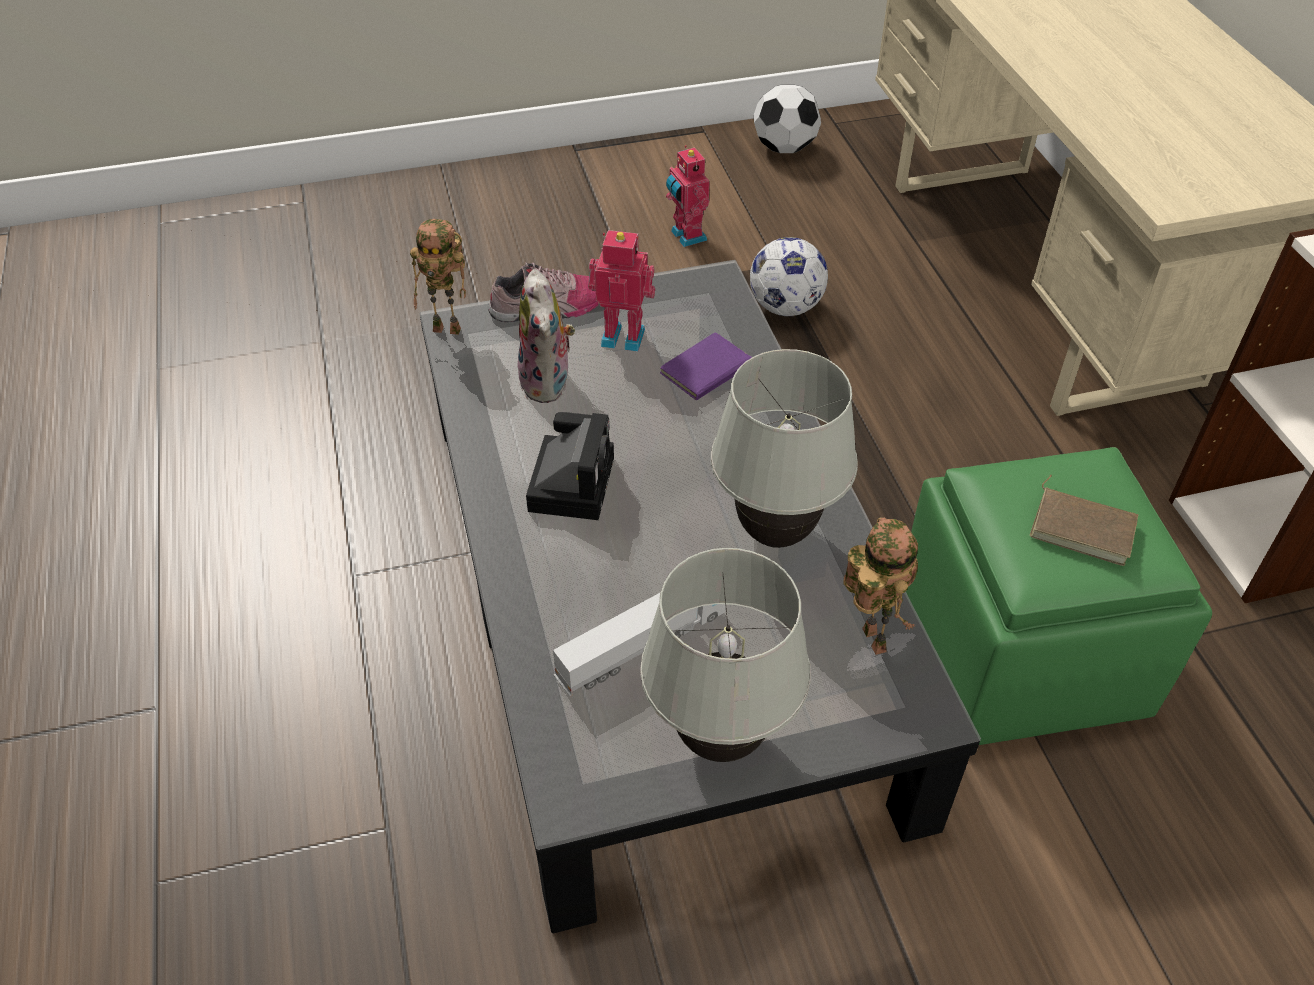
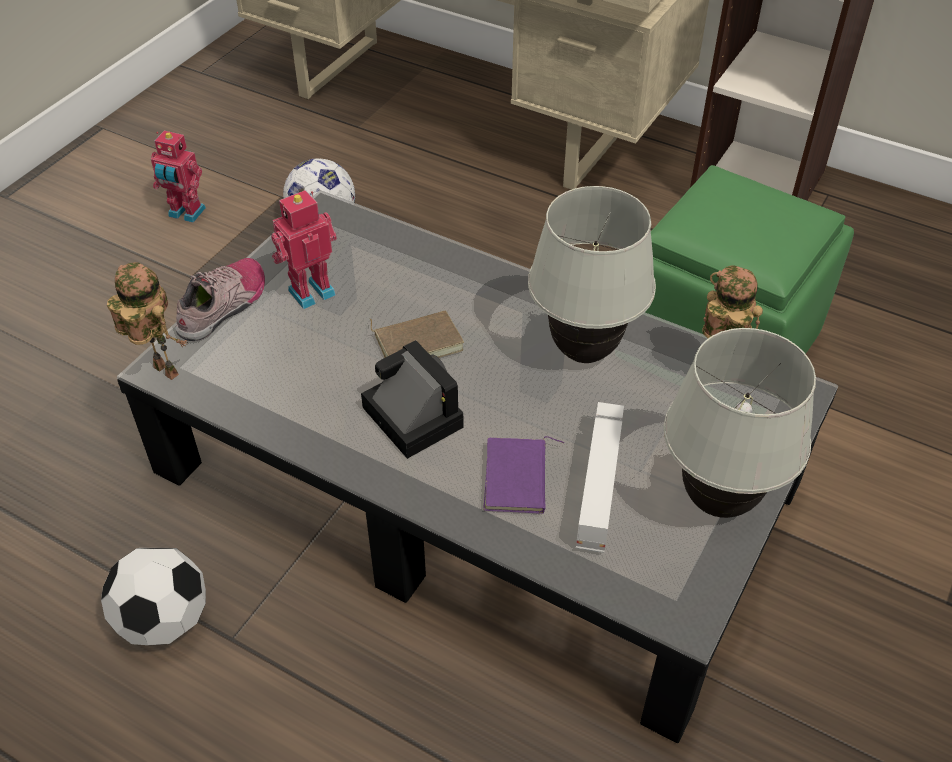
camera: 45 degrees left, 0 degrees up
(449, 328) = (161, 372): toy robot -> toy robot turned 105 degrees counterclockwise
(549, 383) = (299, 359): plush toy -> none
(708, 372) = (404, 277): purple book -> purple book (518, 479)
(784, 148) = (184, 109): football -> football (165, 620)
(1083, 527) = (761, 220): brown book -> brown book (418, 341)

